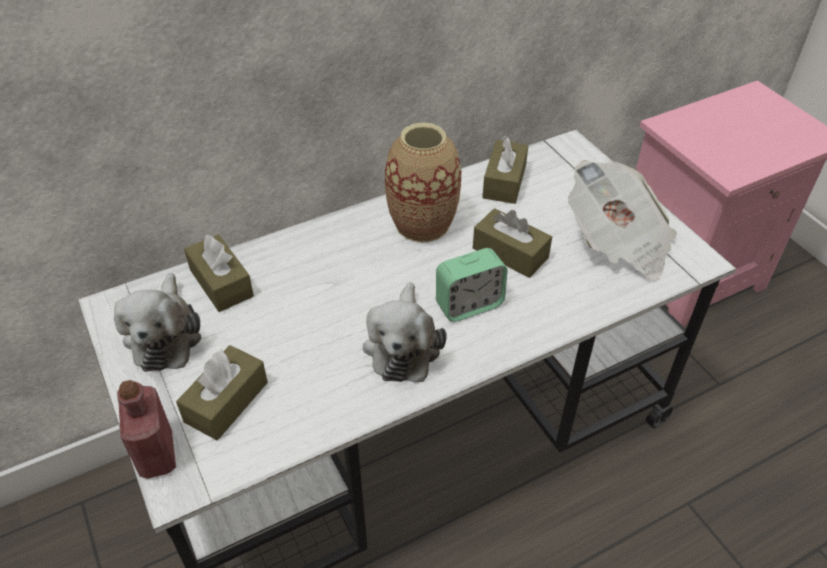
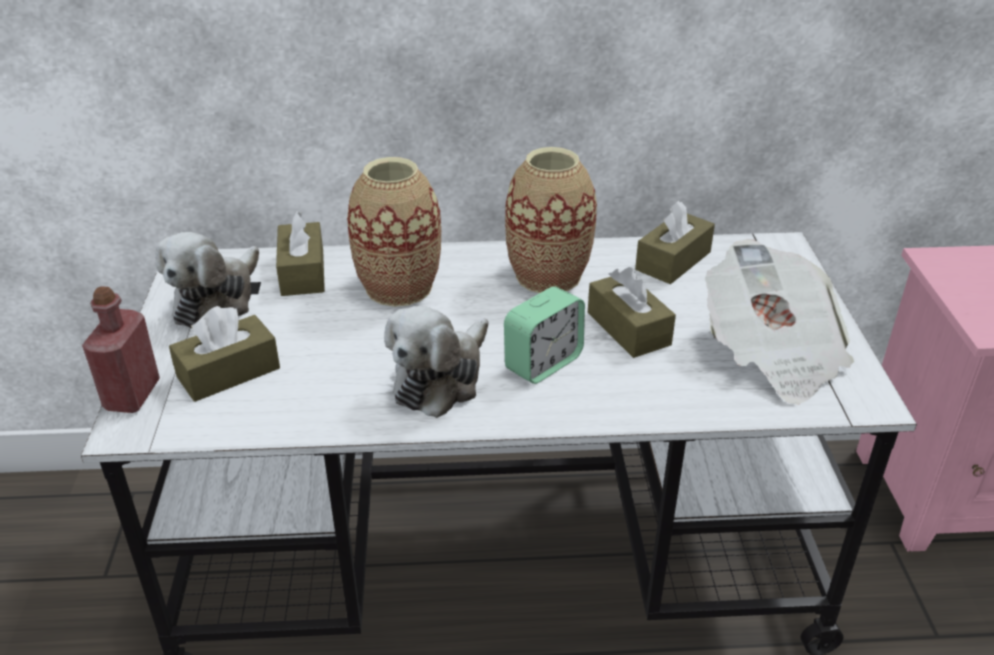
camera: 25 degrees right, 10 degrees down
(312, 272) = (398, 287): none -> vase
(469, 305) = (543, 363): alarm clock -> alarm clock turned 45 degrees counterclockwise

